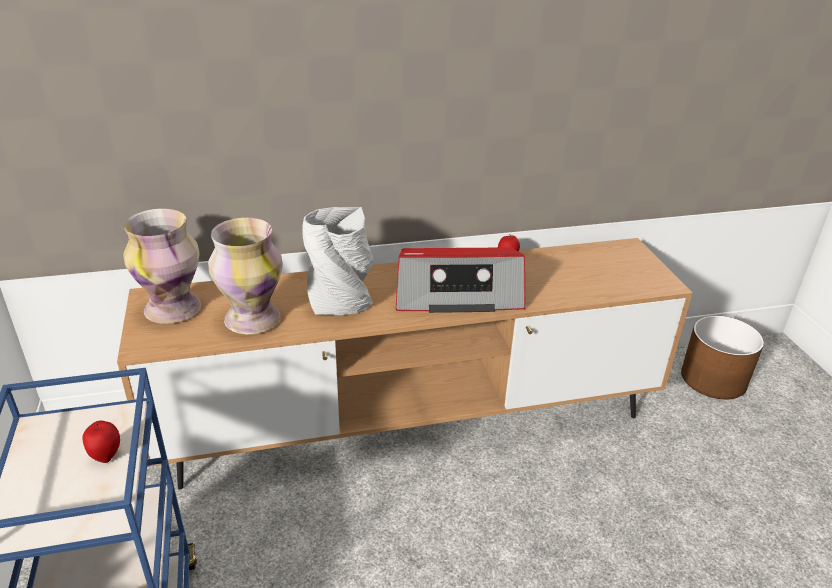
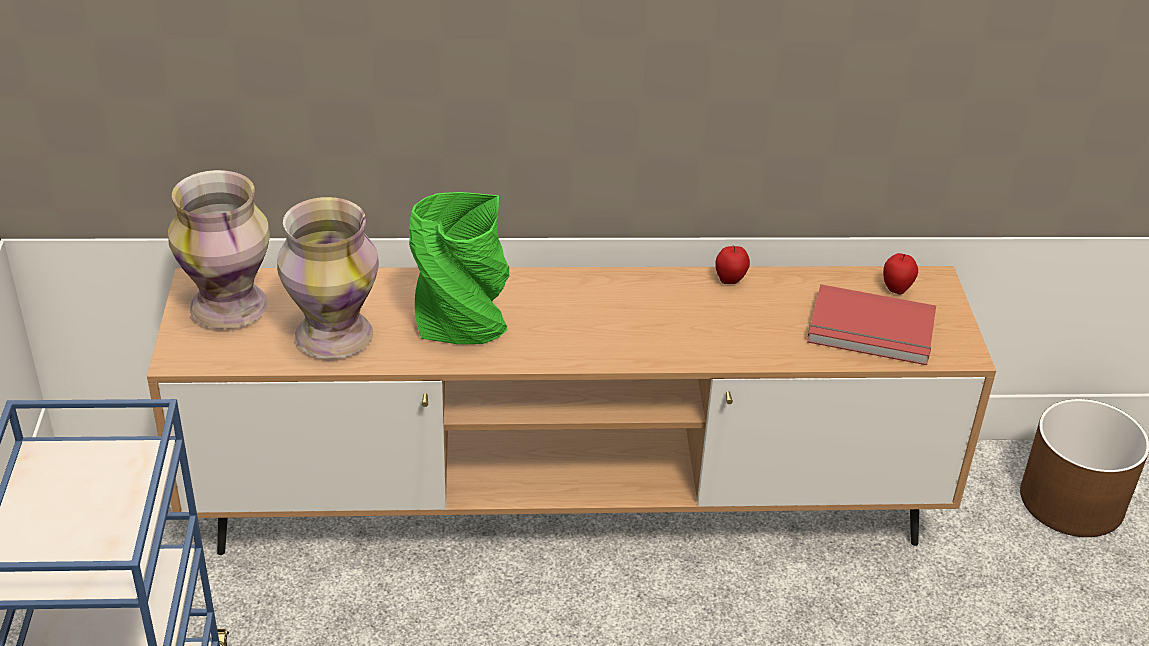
camera: 10 degrees right, 5 degrees up
(106, 456) = (119, 504): apple -> apple (896, 289)
(341, 303) = (463, 326): grey vase -> green vase
(457, 294) = (635, 331): radio -> none
(606, 278) = (871, 331): none -> red book

